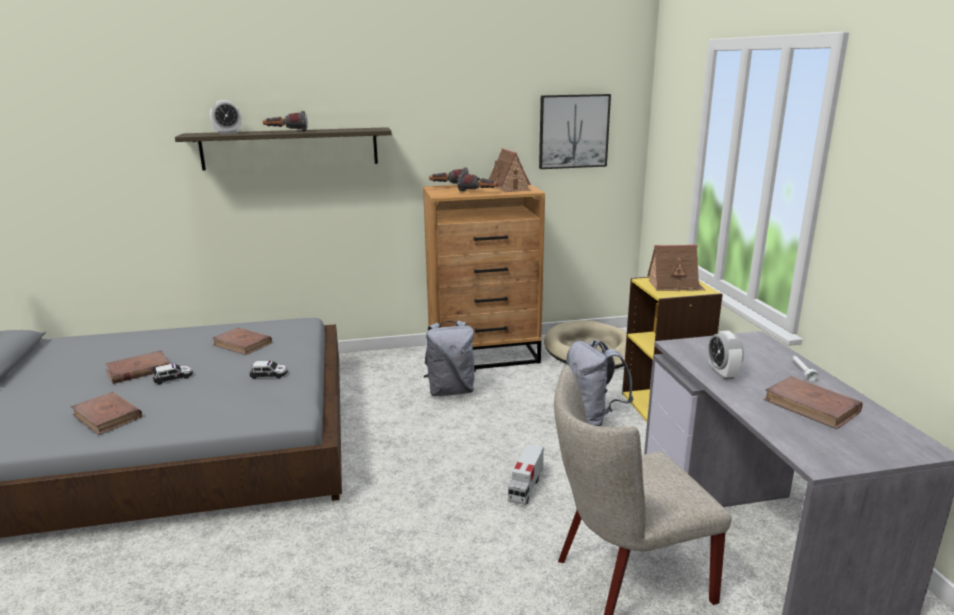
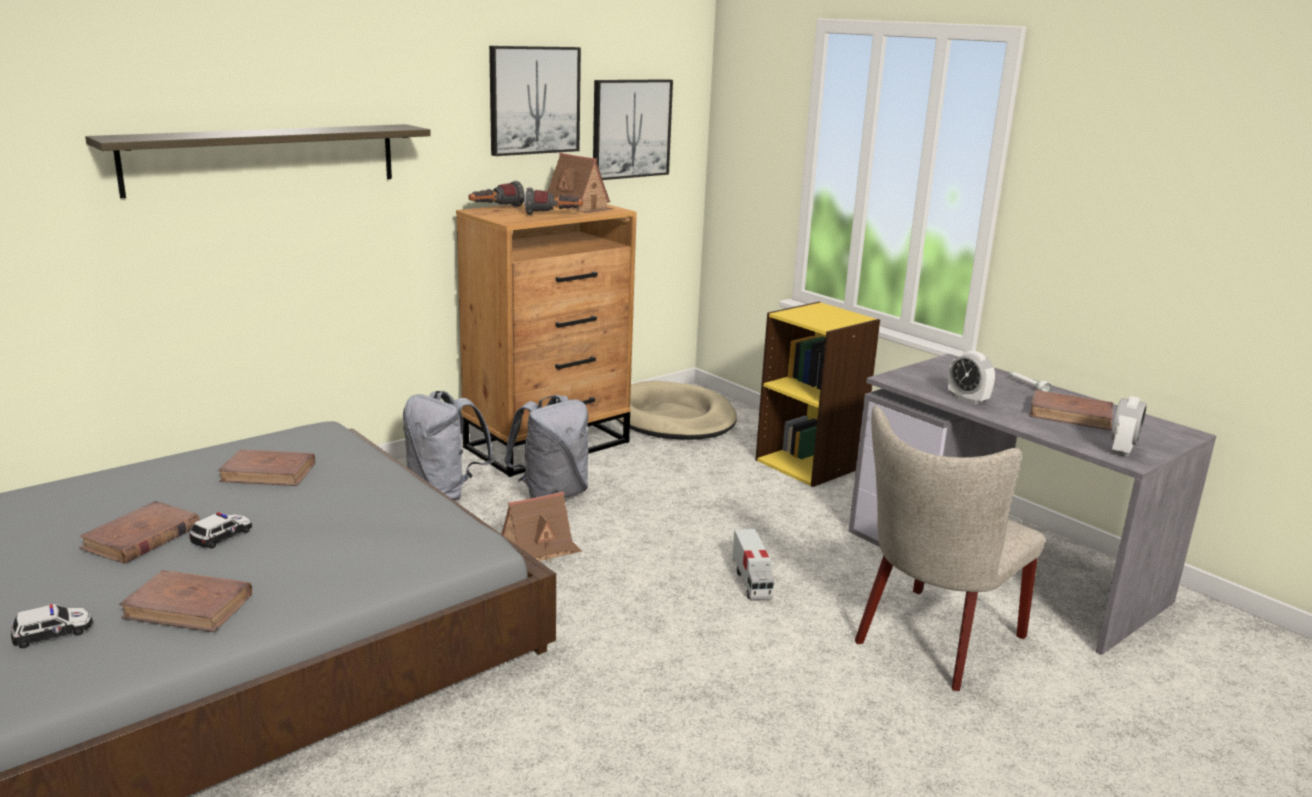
camera: 30 degrees left, 0 degrees up
(227, 133) = (176, 135): alarm clock -> alarm clock (1122, 450)
(269, 374) = (373, 504): toy car -> toy car (53, 632)
(286, 132) = (273, 132): flashlight -> none
(489, 110) = (534, 100): none -> picture
(592, 417) = (749, 492): grey backpack -> grey backpack (445, 491)
(675, 285) = (823, 316): toy house -> toy house (540, 549)

